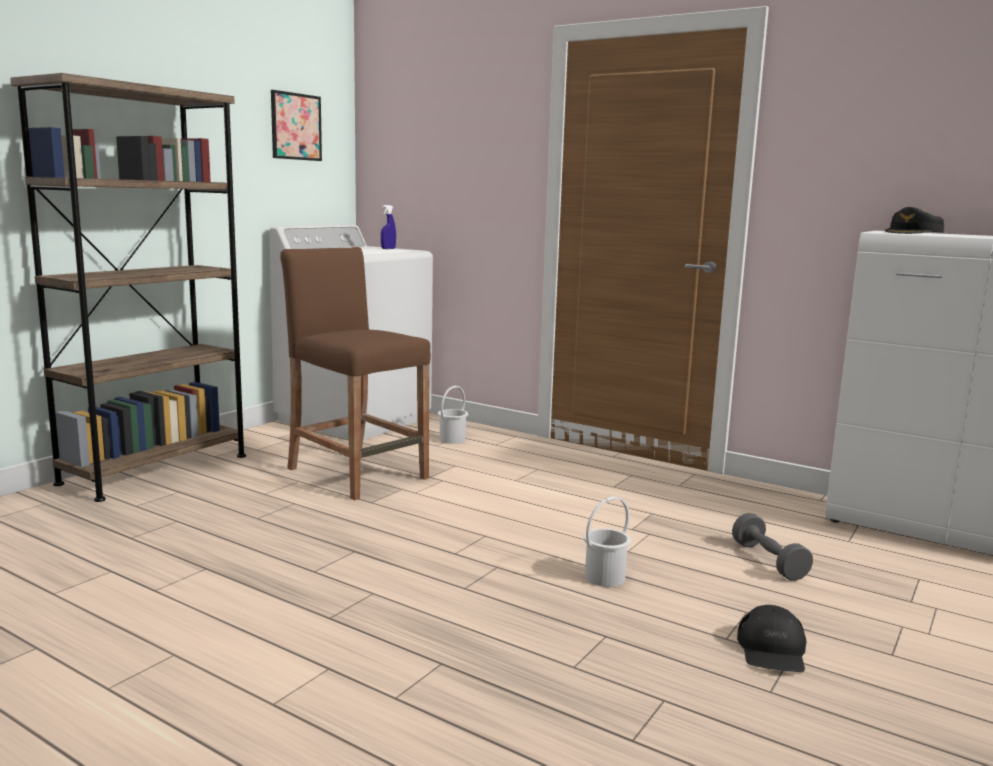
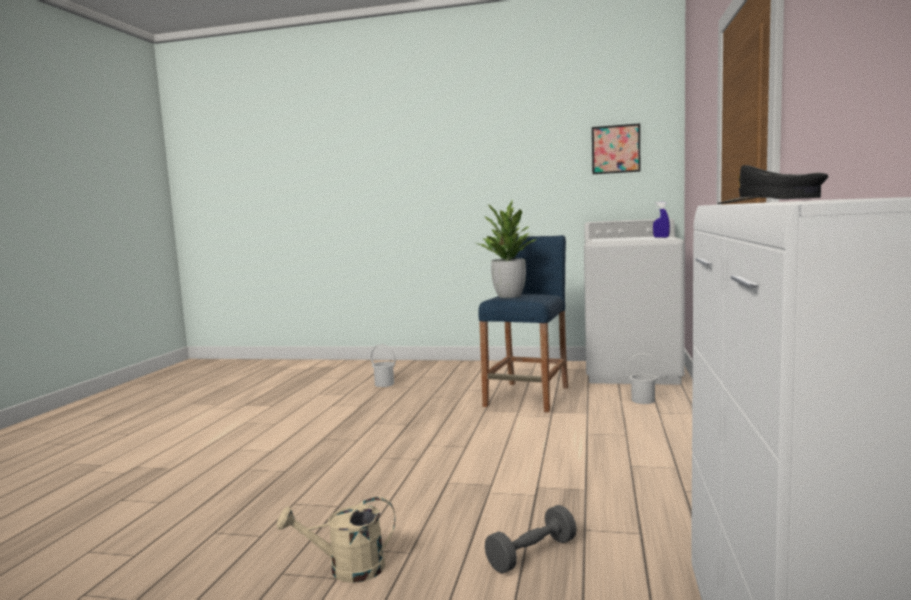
camera: 70 degrees right, 5 degrees down
(155, 469) = (471, 366): brown bookcase -> none
(357, 473) = (528, 397): brown stool -> blue stool
(363, 335) = (509, 296): none -> potted plant
(604, 577) = (430, 491): white bucket -> white bucket (384, 384)
(772, 650) = (346, 569): black cap -> beige watering can

